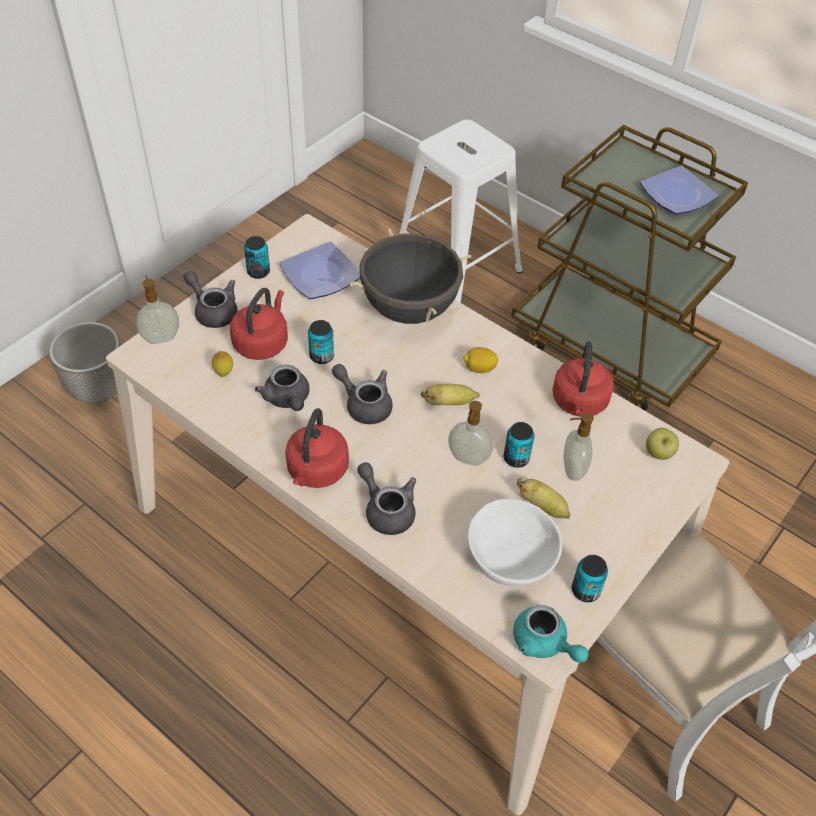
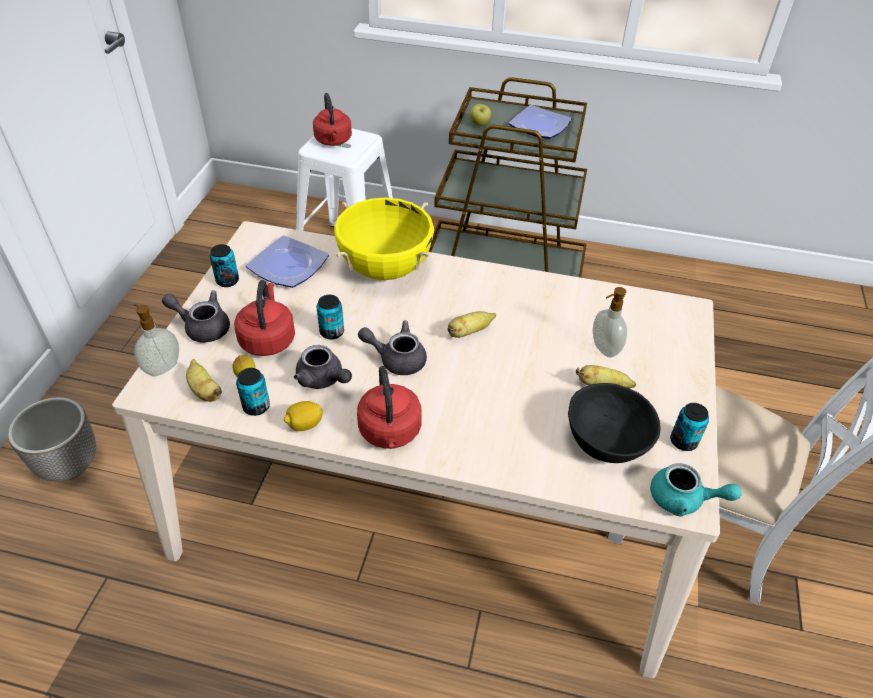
camera: 25 degrees left, 5 degrees down
(184, 372) = (205, 391): none -> banana
(386, 509) = (475, 441): grey teapot -> none
(409, 308) = (385, 269): black cooking pot -> yellow cooking pot
(468, 459) = (516, 372): soap dispenser -> none
(479, 368) = (476, 296): lemon -> lemon (304, 425)
(508, 558) = (605, 441): white bowl -> black bowl
(516, 458) = (554, 356): can -> can (256, 407)
(579, 403) = (573, 296): red kettle -> red kettle (333, 141)
(658, 453) = (659, 313): apple -> apple (479, 124)

